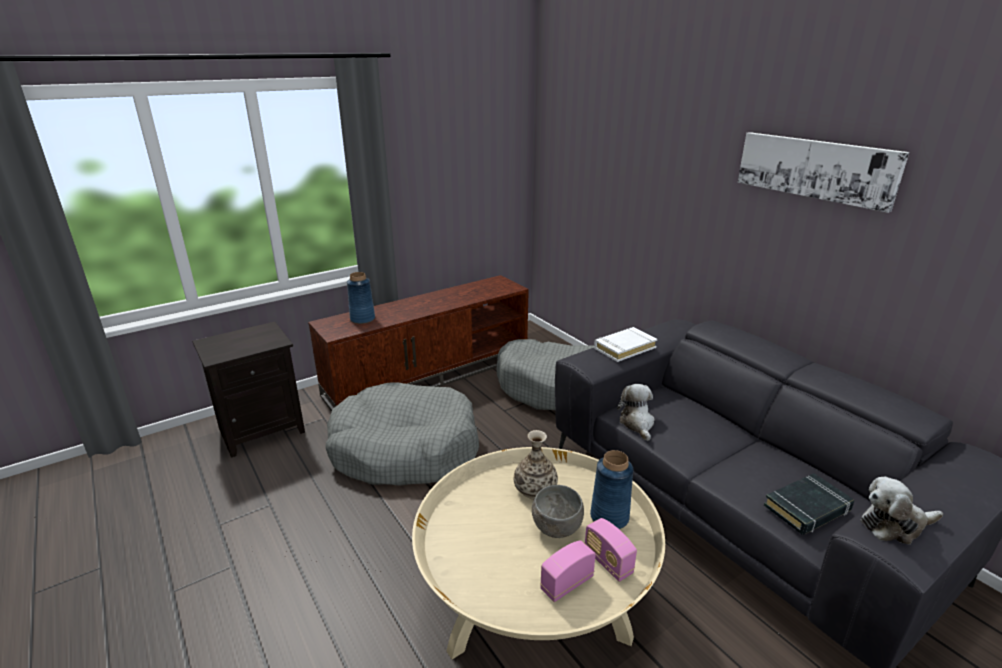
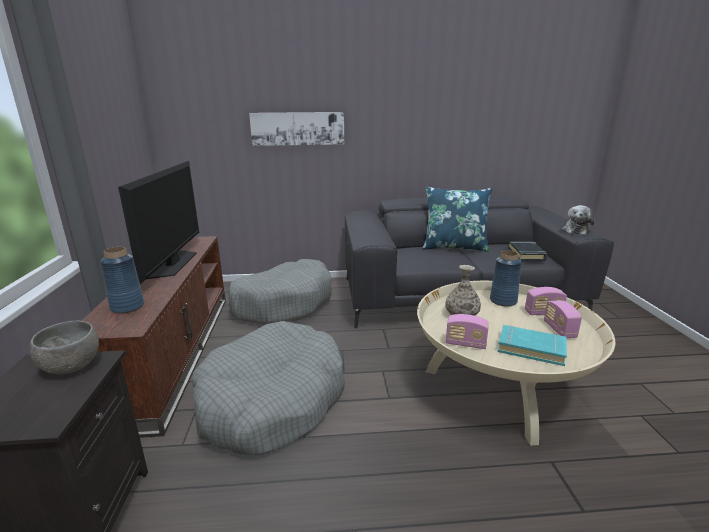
camera: 60 degrees left, 5 degrees down
(447, 300) = (173, 263): none -> television
(468, 507) = (465, 344): none -> radio
(494, 561) = (531, 348): none -> turquoise book
(556, 528) = (505, 319): grey bowl -> grey bowl (70, 367)
(624, 348) = (370, 228): white book -> none
(637, 423) = (421, 265): plush toy -> none
(741, 433) = (454, 247): none -> blue pillow
(815, 168) = (422, 87): picture -> picture (298, 128)

